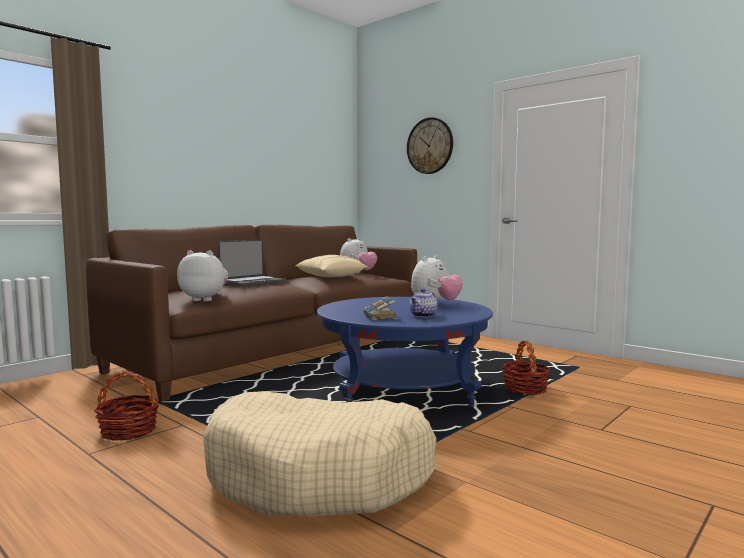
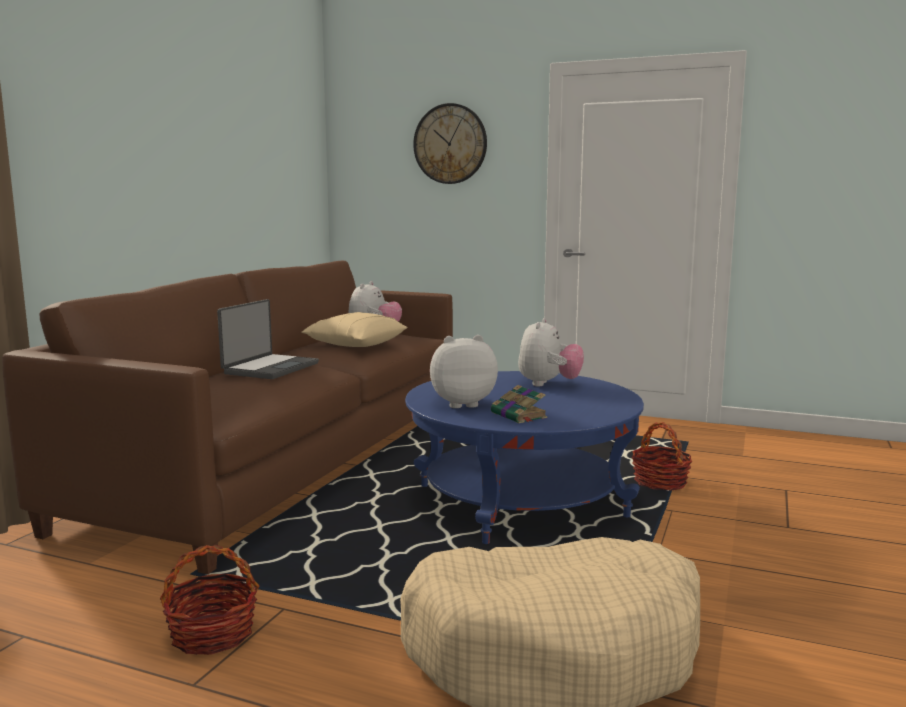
camera: 20 degrees left, 5 degrees up
(205, 299) = (237, 407): plush toy -> plush toy (461, 404)
(423, 315) = (567, 408): teapot -> none

